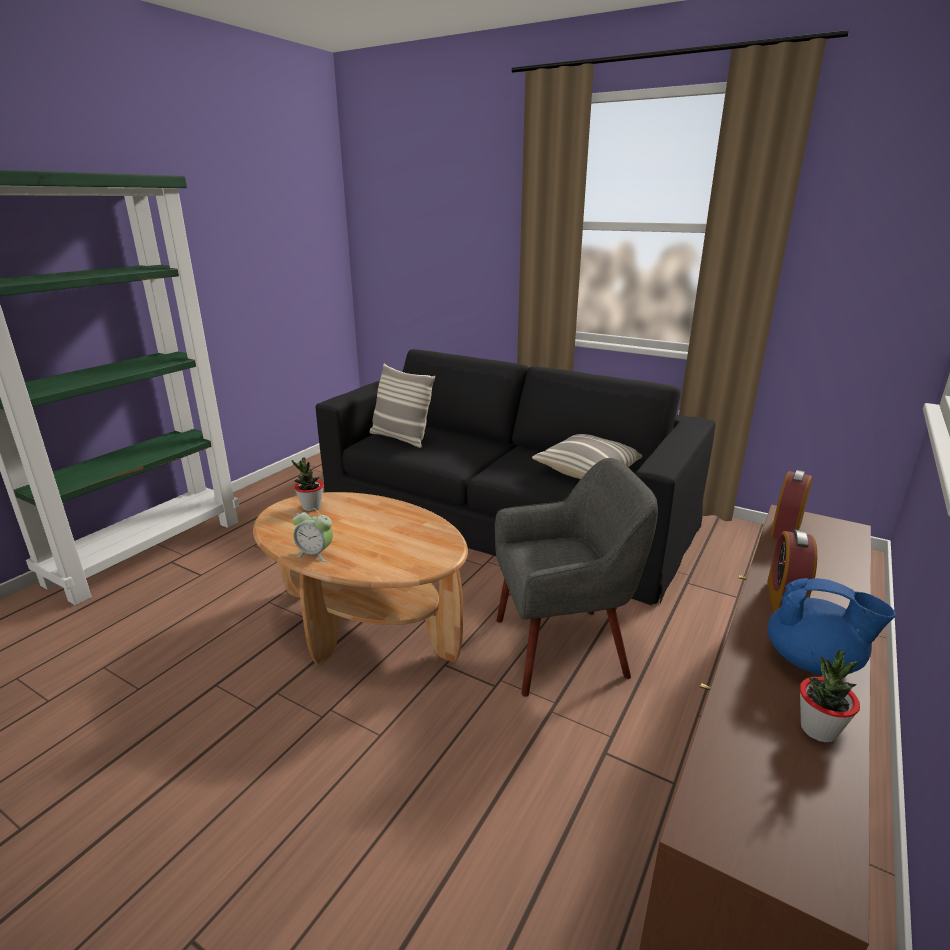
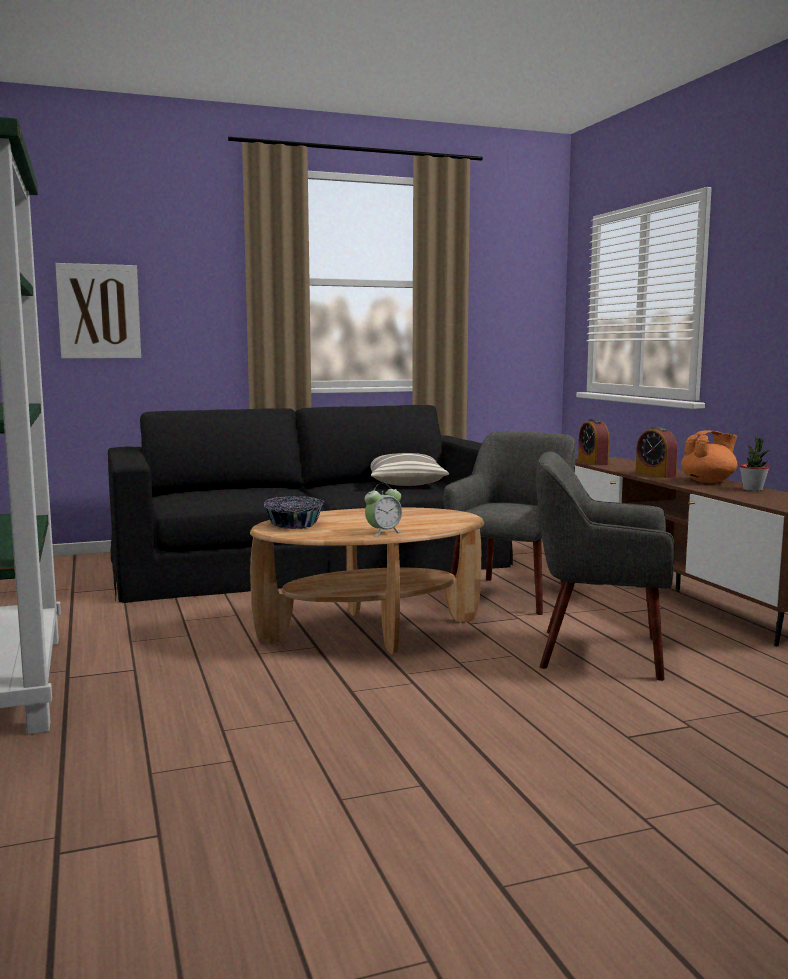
camera: 50 degrees left, 15 degrees down
(311, 507) = (294, 524): potted plant -> bowl
(401, 438) = (202, 499): pillow -> none
(418, 253) = (99, 311): none -> picture
(444, 796) = (599, 653): none -> grey armchair
(813, 662) = (708, 481): blue teapot -> orange teapot

